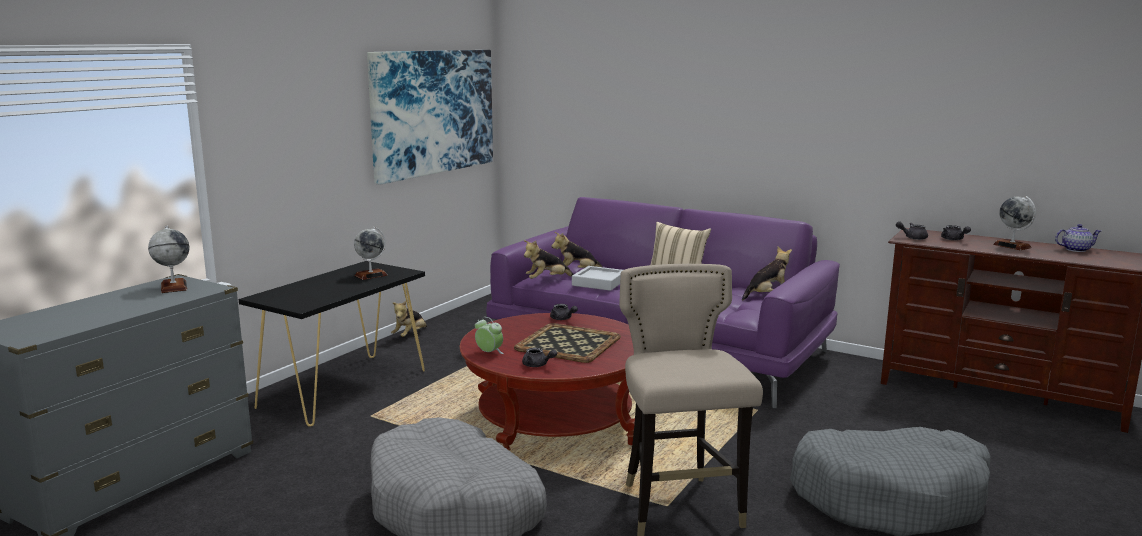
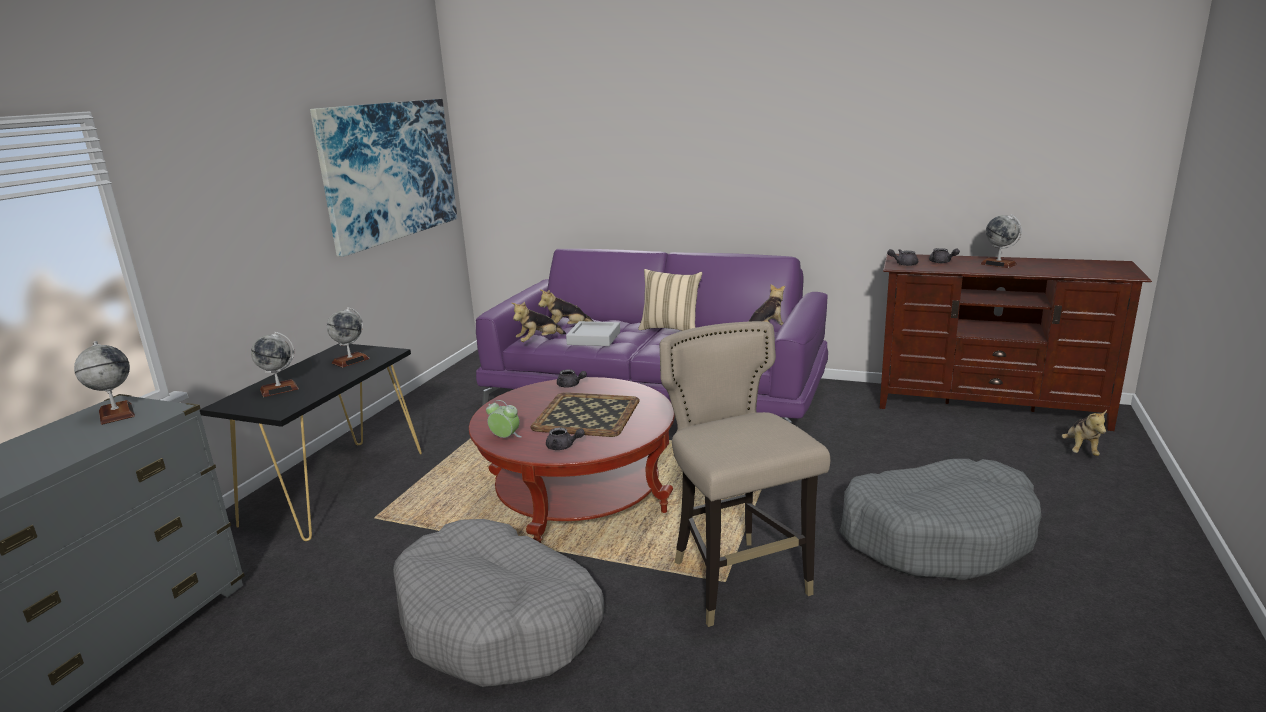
camera: 10 degrees left, 5 degrees up
(306, 291) = (279, 389): none -> globe
(410, 335) = (395, 413): plush toy -> plush toy (1080, 450)
(1075, 249) = (1055, 262): teapot -> none

